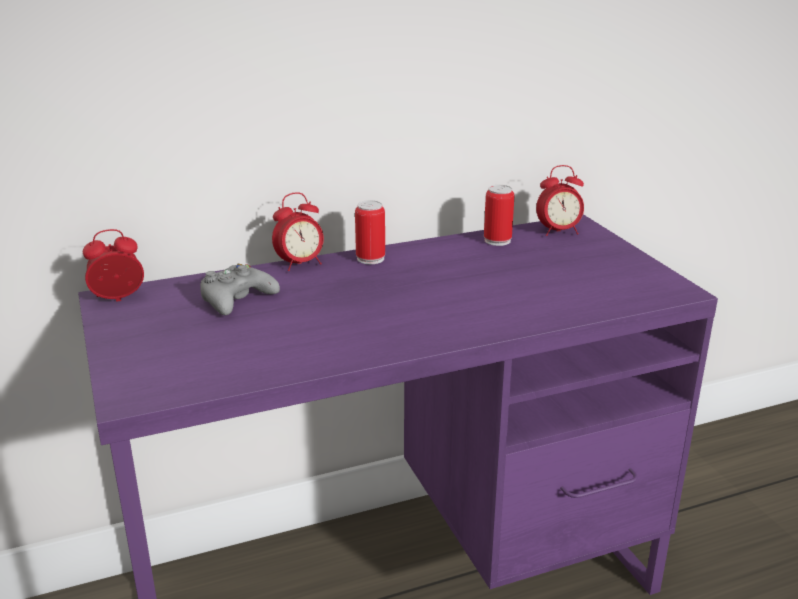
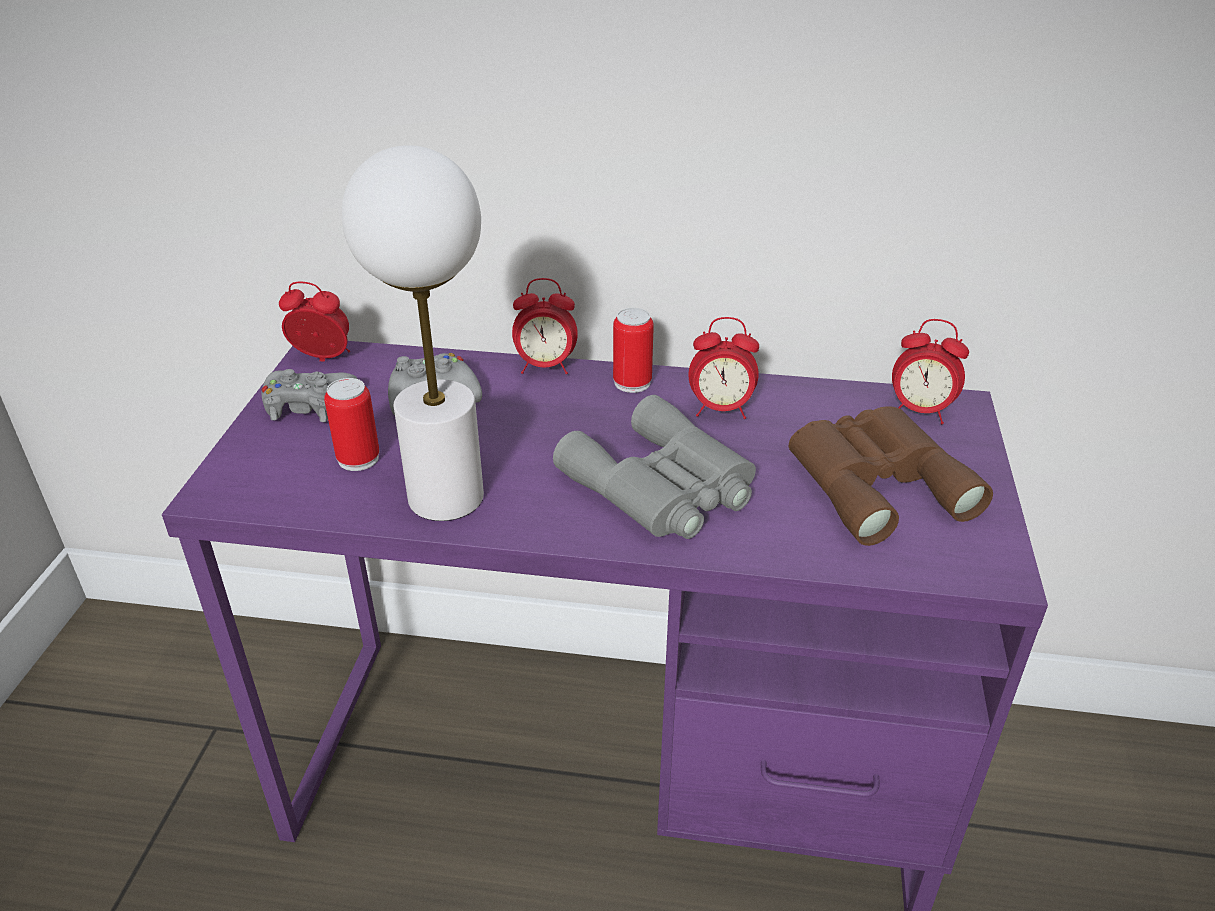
camera: 30 degrees right, 10 degrees up
(141, 328) = (308, 405): none -> grey game controller
(316, 349) = (445, 497): none -> white table lamp
(444, 258) = (721, 410): none -> alarm clock
(455, 305) = (662, 487): none -> grey binoculars
(497, 240) = (819, 401): can -> can (358, 458)
(572, 269) = (875, 480): none -> brown binoculars

